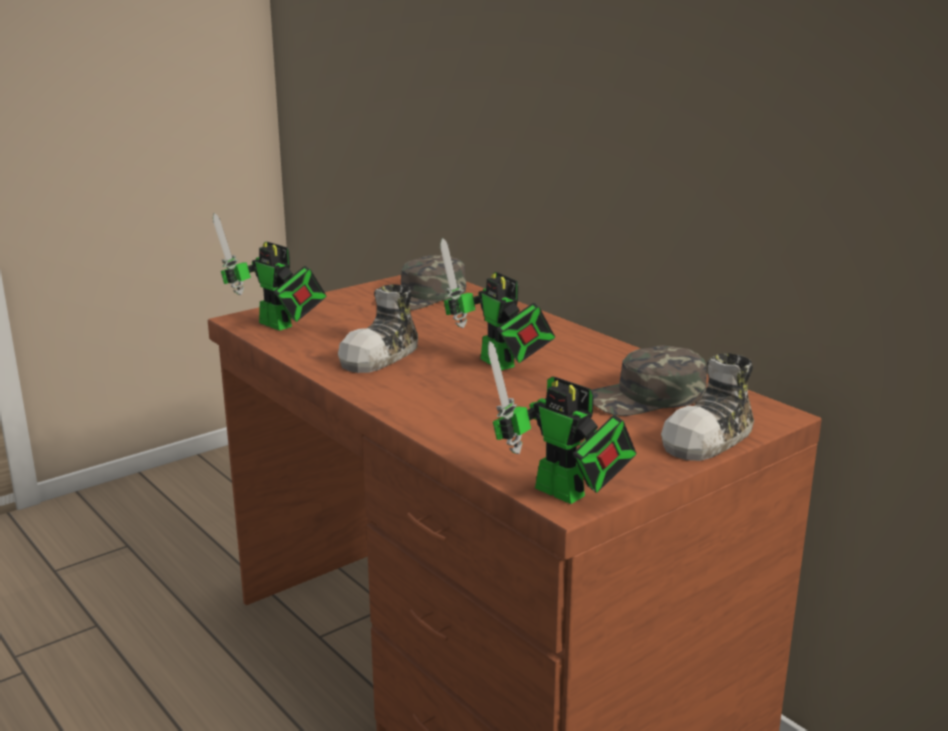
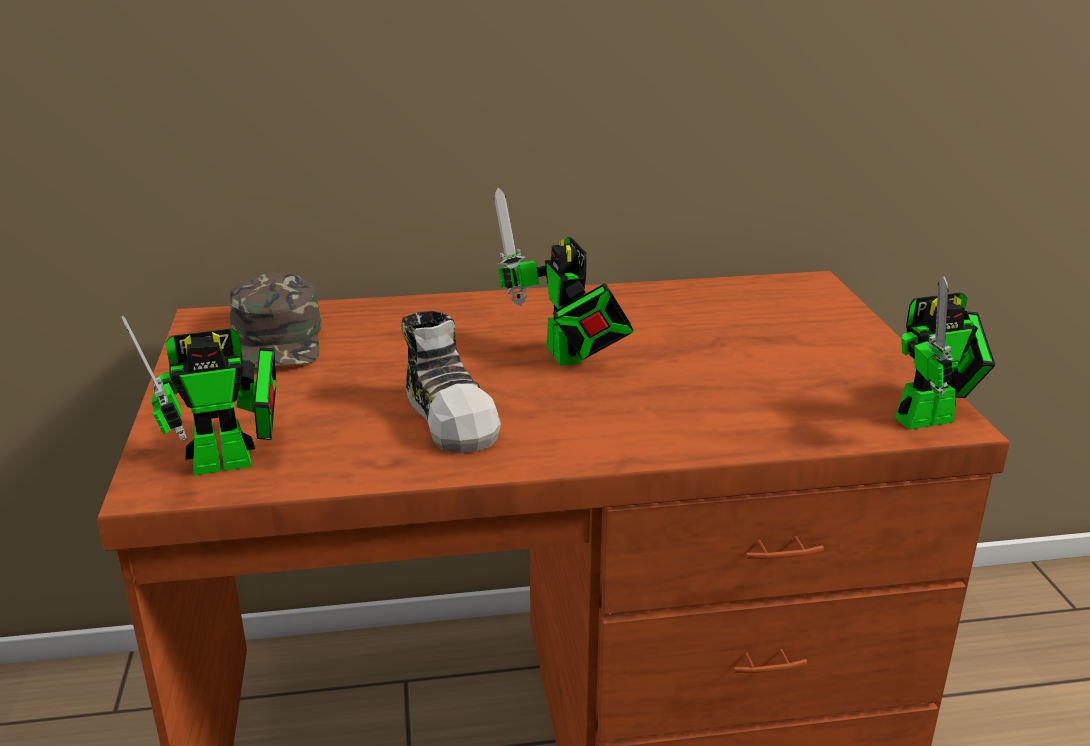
camera: 60 degrees left, 5 degrees up
(501, 365) = (566, 358): toy robot -> toy robot turned 75 degrees clockwise
(646, 397) = (727, 318): green cap -> none
(710, 439) = (845, 321): shoe -> none

